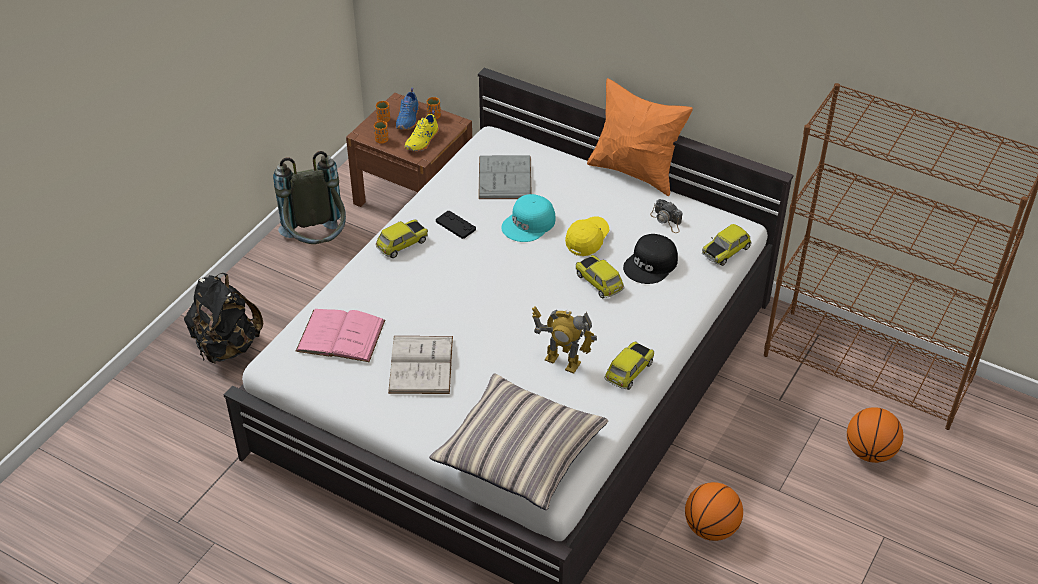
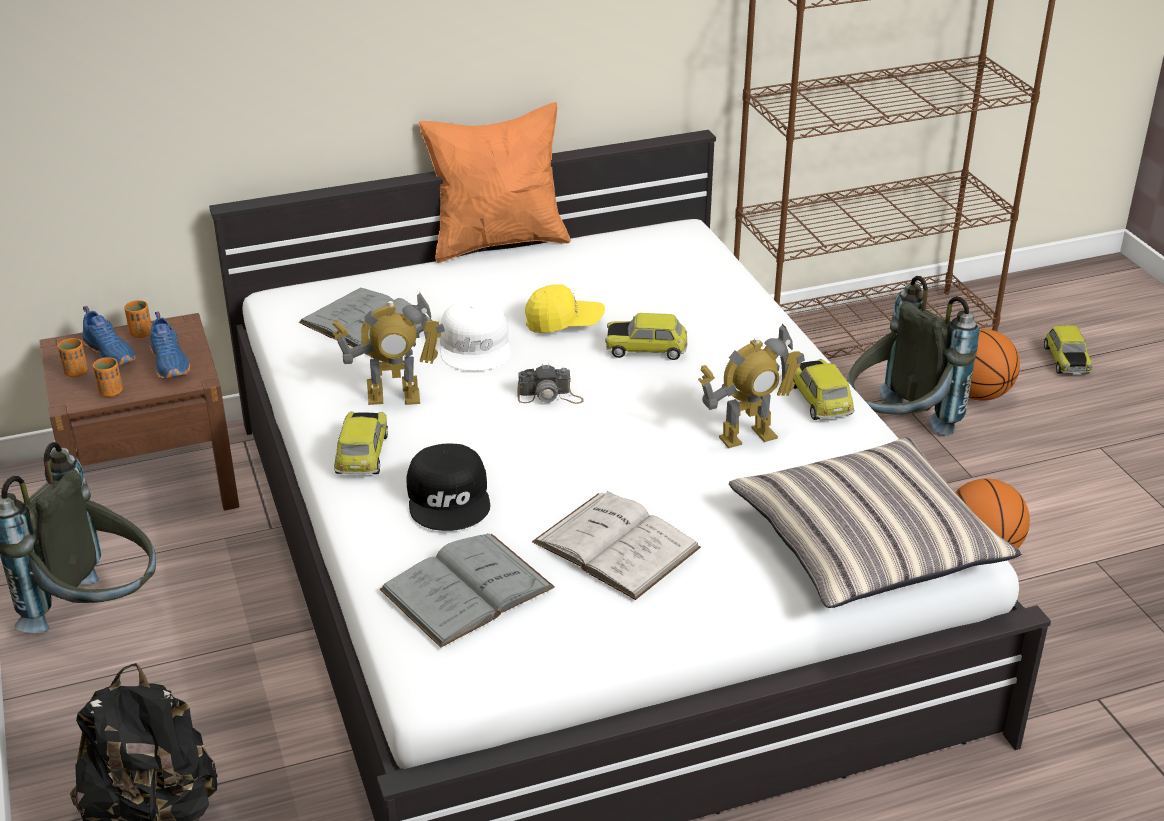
camera: 50 degrees left, 10 degrees down
(341, 336) = (467, 589): pink book -> grey book
(423, 141) = (171, 363): yellow shoe -> blue shoe
(455, 225) = (394, 397): black game controller -> toy robot
(529, 224) = (476, 346): turquoise cap -> white cap
(587, 240) = (564, 323): yellow cap -> yellow cap turned 105 degrees clockwise
(651, 265) = (665, 304): black cap -> black cap (450, 497)
(667, 220) = (608, 261): camera -> camera (550, 396)
(725, 251) = (708, 252): toy car -> toy car (1065, 360)
(786, 434) = (897, 429): none -> grey backpack

